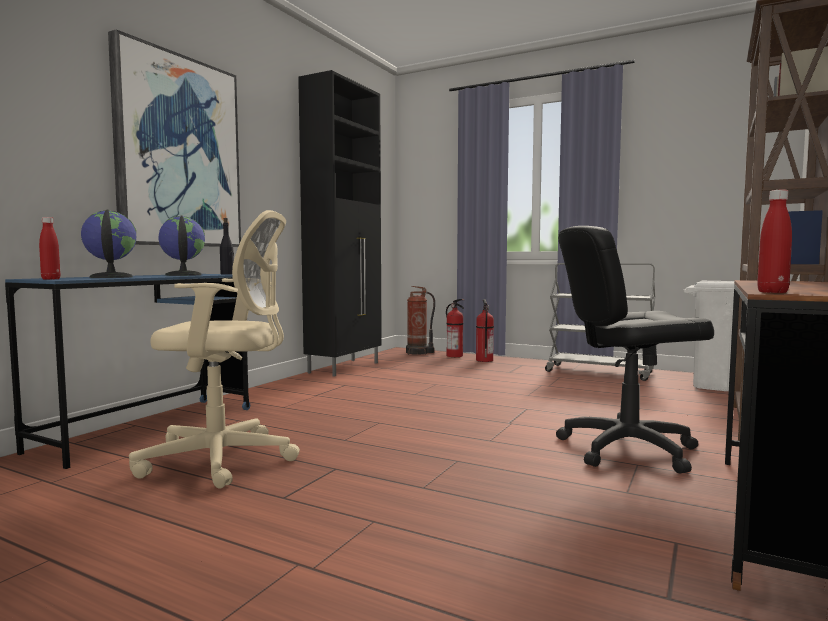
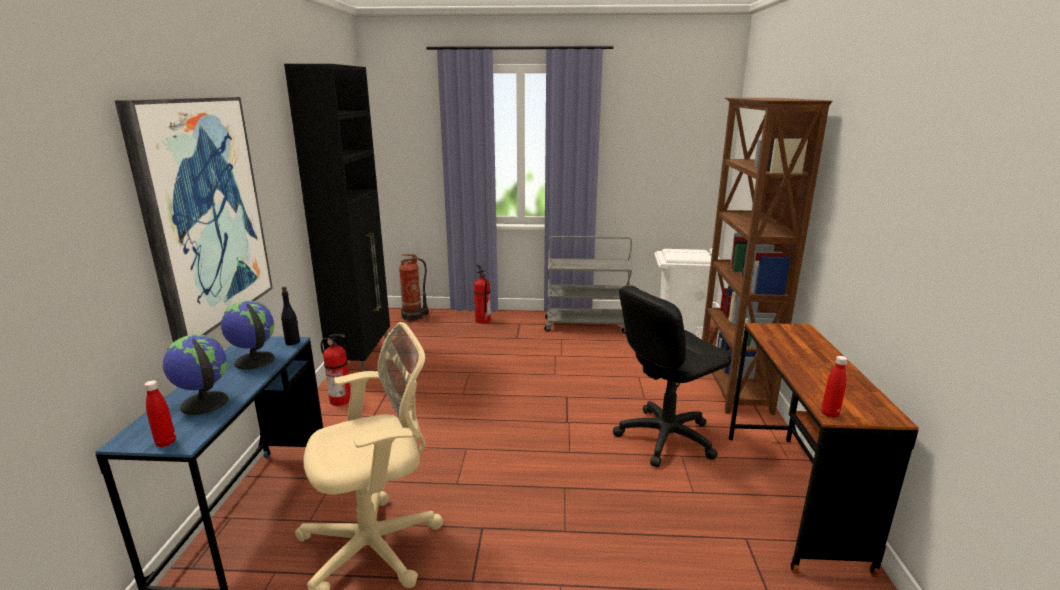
camera: 25 degrees left, 15 degrees up
(455, 356) = (451, 316): fire extinguisher -> fire extinguisher (341, 400)

